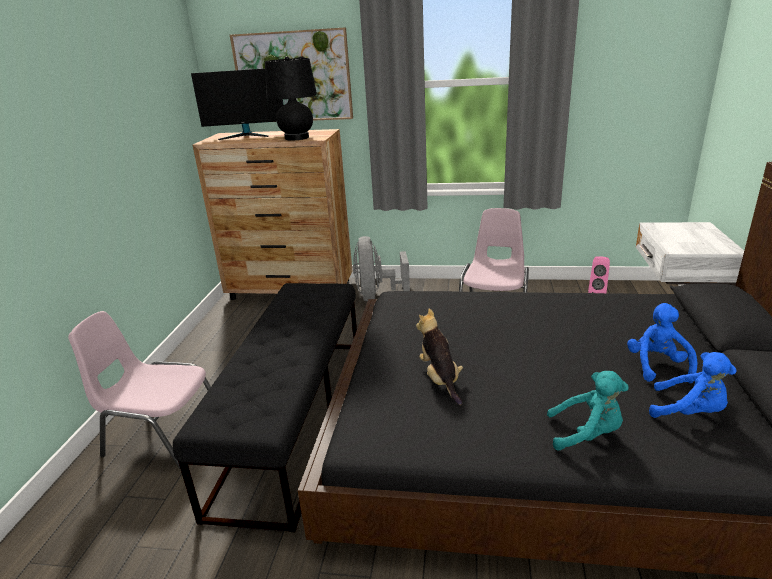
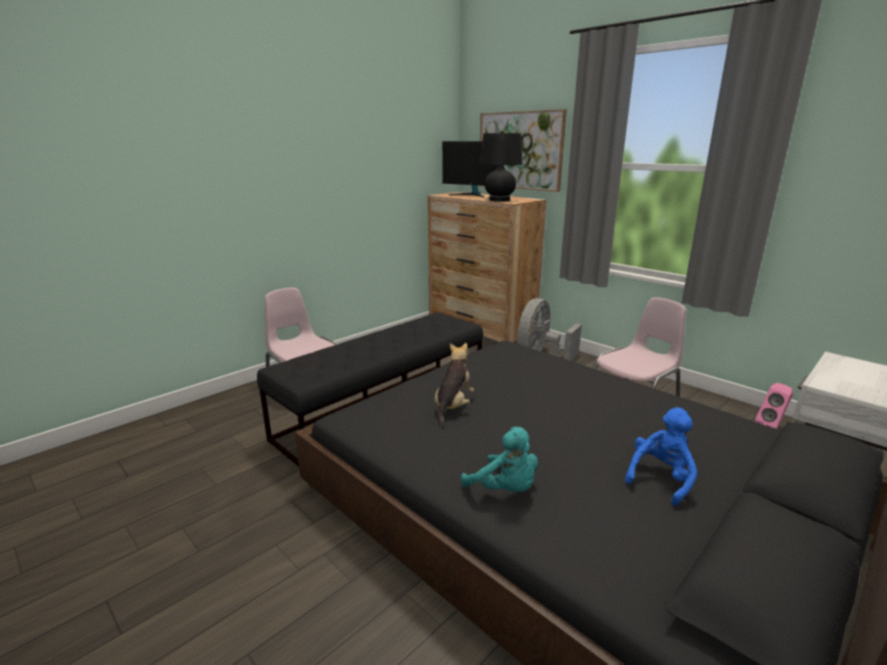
camera: 35 degrees right, 5 degrees down
(689, 412) = (630, 523): blue plush toy -> none

